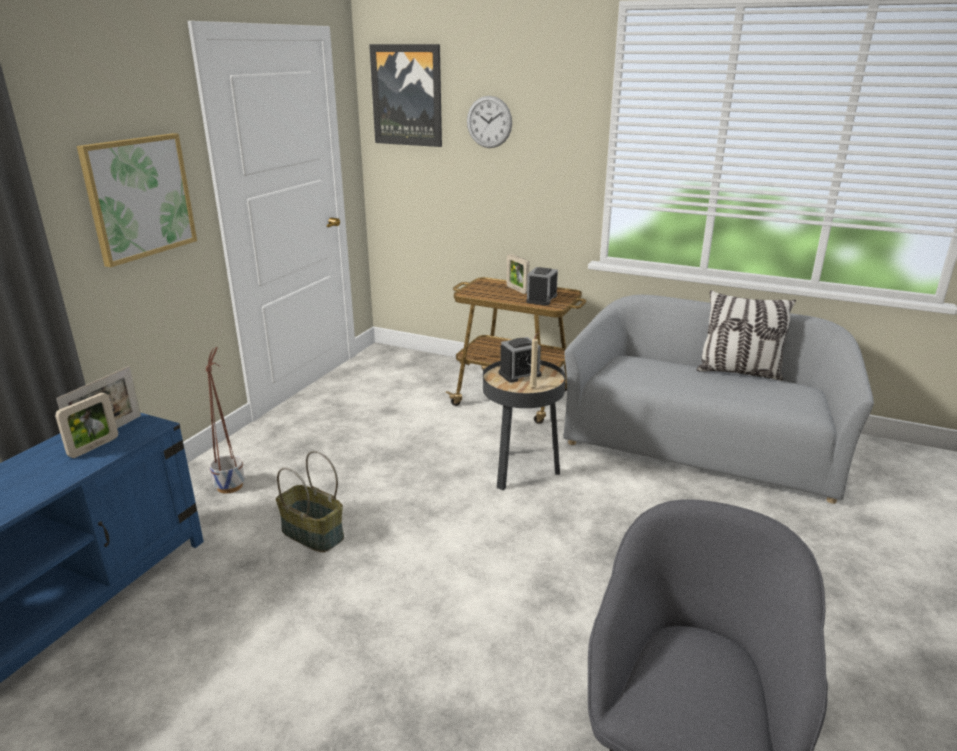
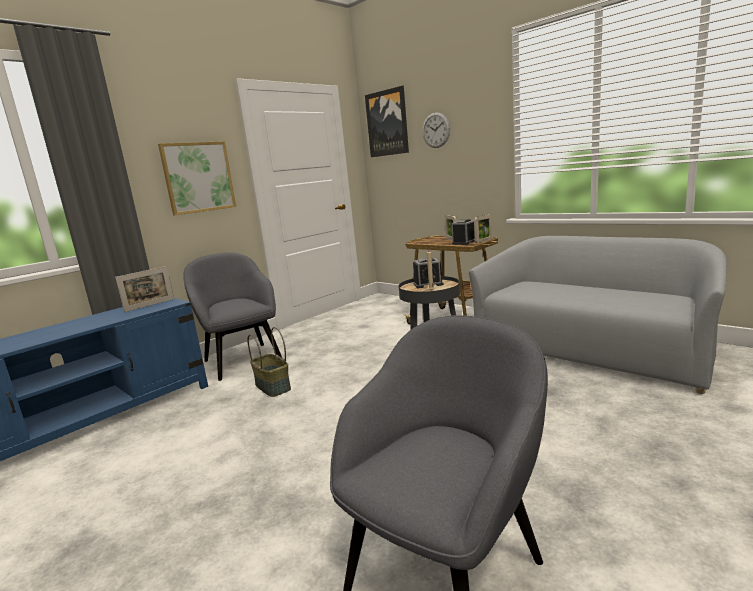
camera: 20 degrees right, 10 degrees down
(94, 447) = (136, 310): picture frame -> picture frame (483, 241)
(229, 486) = (242, 360): planter -> grey armchair
(738, 372) = (618, 288): pillow -> none

